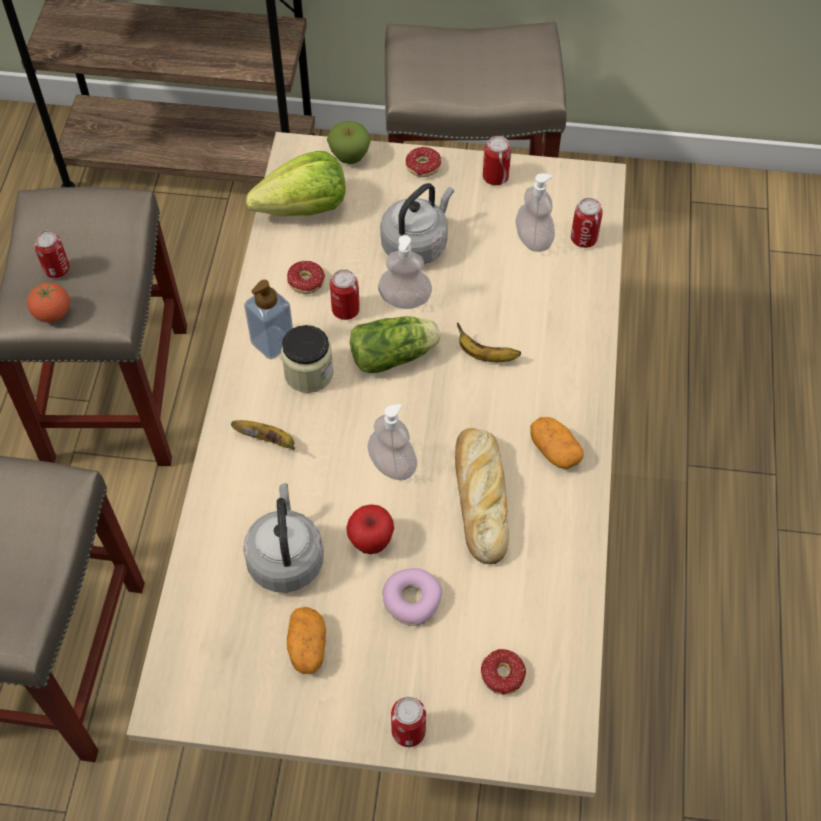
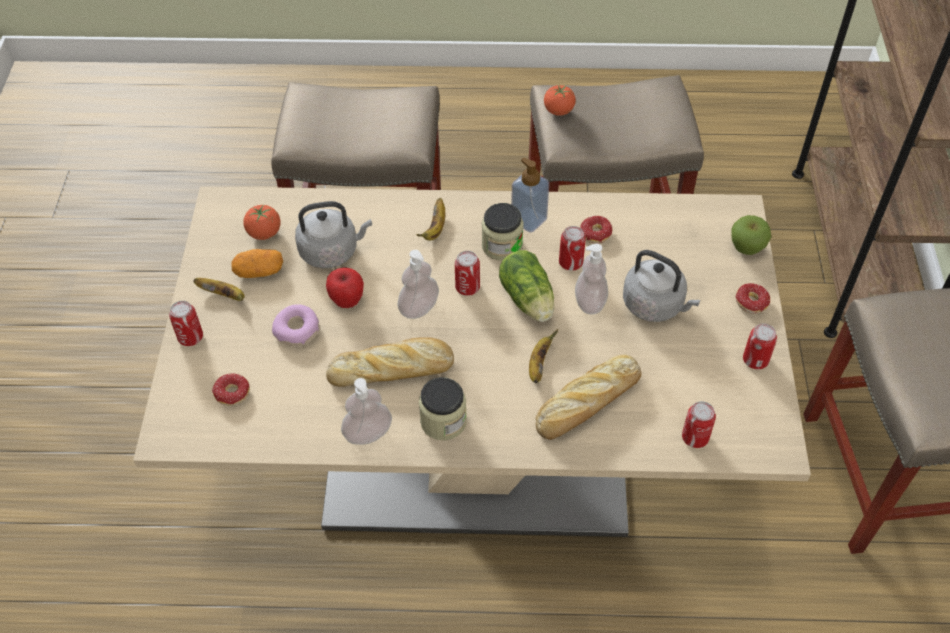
camera: 85 degrees right, 5 degrees down
(57, 269) = (603, 107): can -> can (467, 287)
(238, 642) = (264, 233): none -> tomato
(304, 208) = (676, 223): lettuce -> none
(342, 691) = (224, 295): none -> banana
(533, 239) = (683, 395): soap dispenser -> soap dispenser (368, 433)
(539, 320) = (586, 404): none -> bread
(554, 450) = (443, 421): potato -> jar

